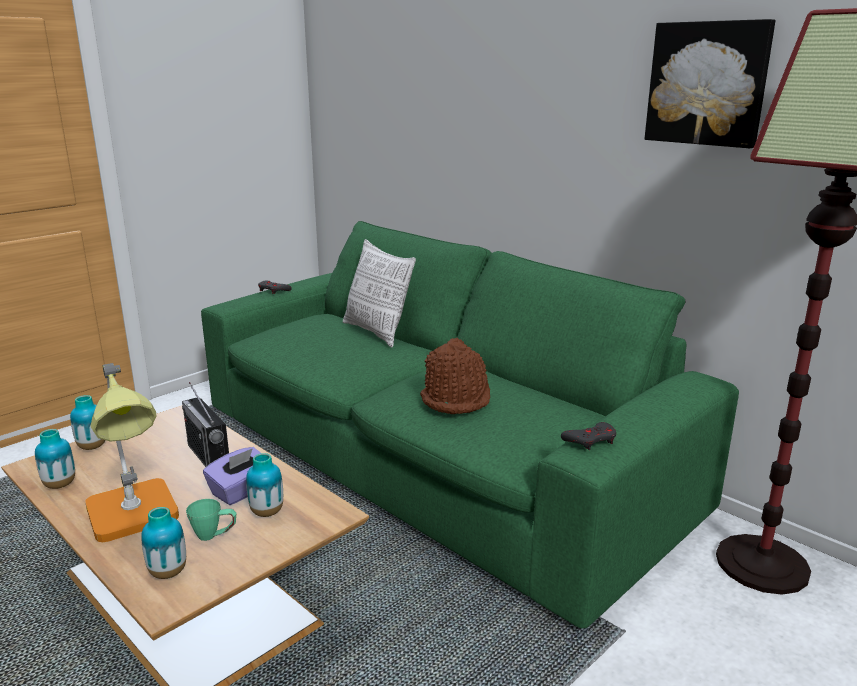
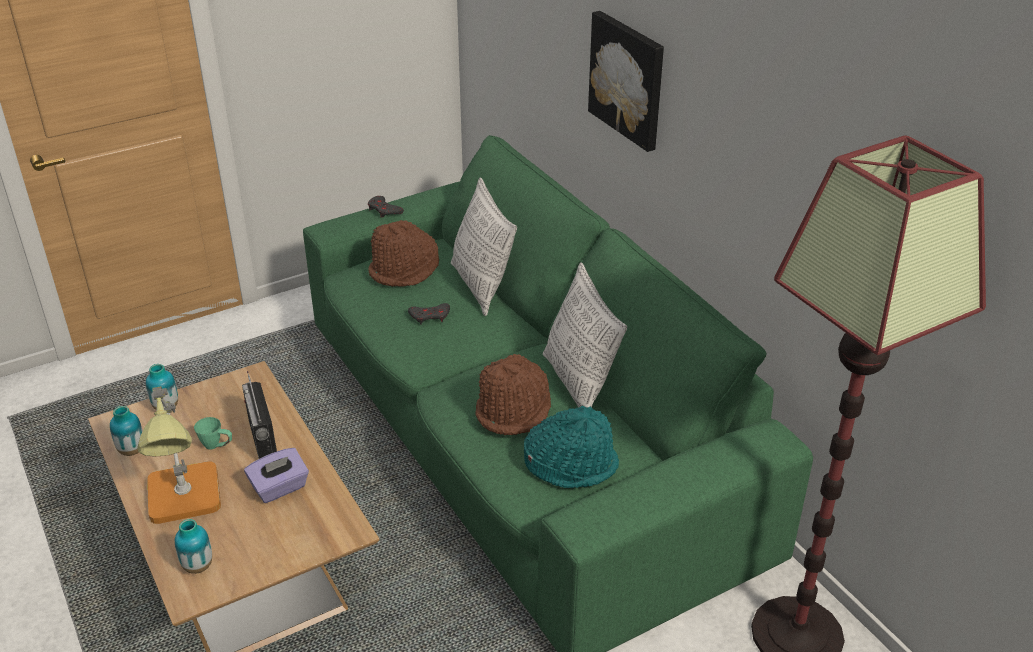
camera: 15 degrees right, 15 degrees up
(214, 535) = (243, 535): green mug -> green mug (217, 446)
(267, 512) = (293, 517): vase -> none
(304, 329) = (404, 271): none -> brown hat
(501, 377) = (579, 384): none -> pillow
(532, 426) = (571, 463): none -> turquoise hat
(590, 440) = (597, 506): grey game controller -> grey game controller (430, 316)
(708, 84) = (812, 133): picture -> picture (628, 79)

